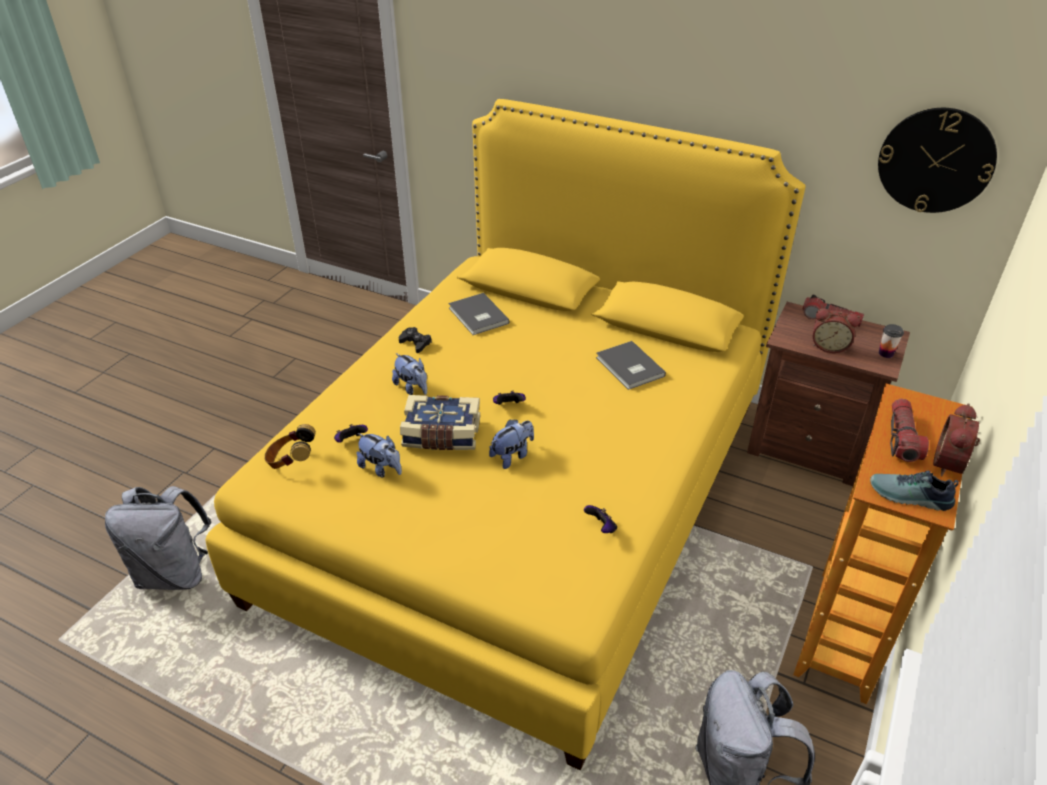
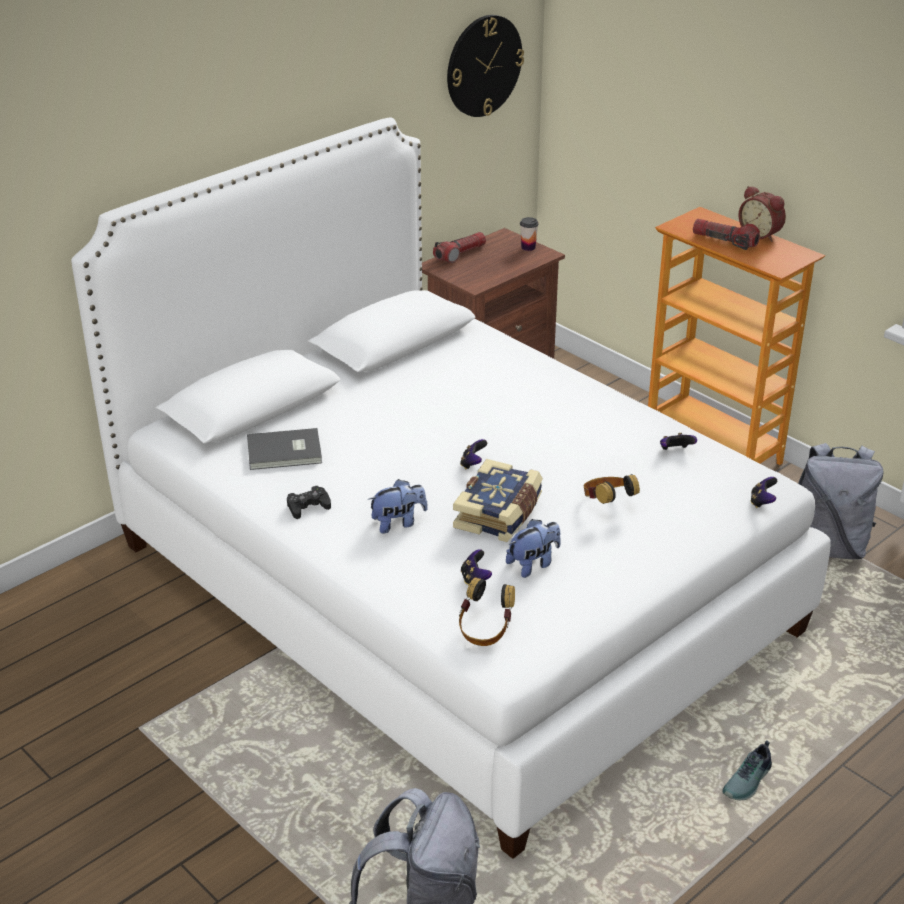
camera: 70 degrees left, 5 degrees down
(490, 497) = (607, 503): none -> headphones
(512, 455) = (551, 479): plush toy -> none
(522, 495) = (450, 587): yellow bed -> white bed
(545, 609) = (762, 502): none -> game controller
(629, 368) = (453, 380): grey book -> none
(829, 346) = (500, 267): alarm clock -> none
(909, 497) = (789, 259): shoe -> shoe (749, 781)

